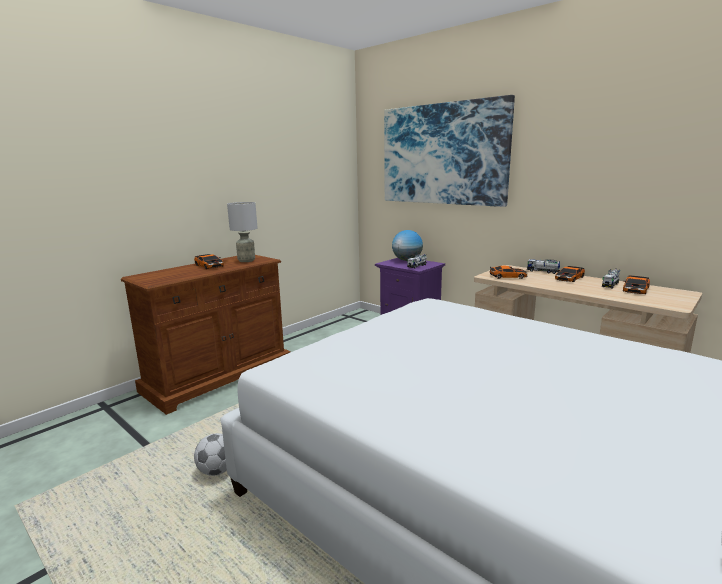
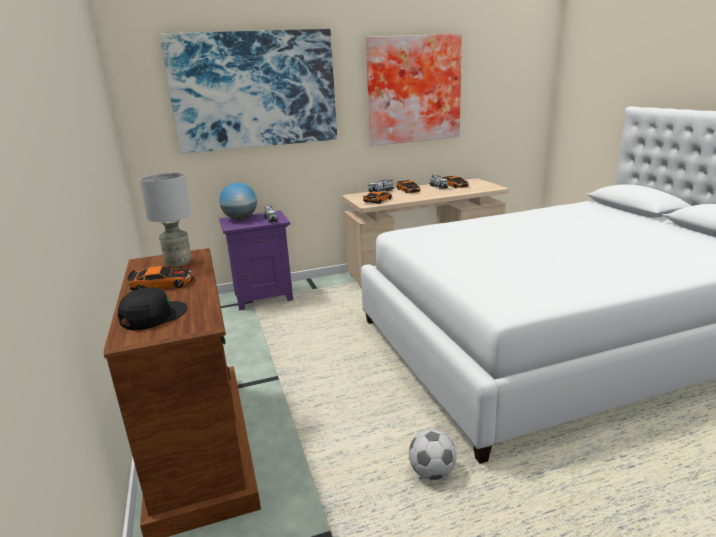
camera: 60 degrees left, 5 degrees up
(163, 274) = (153, 316): none -> black cap
(609, 160) = (413, 90): none -> picture

